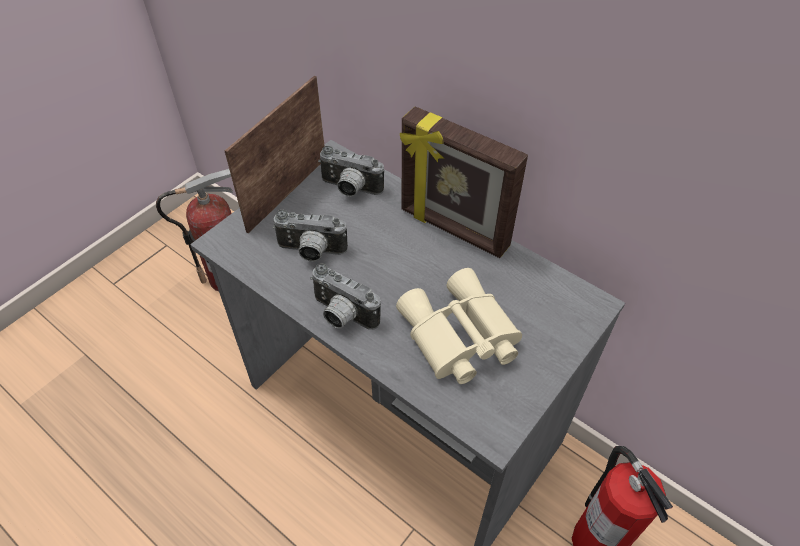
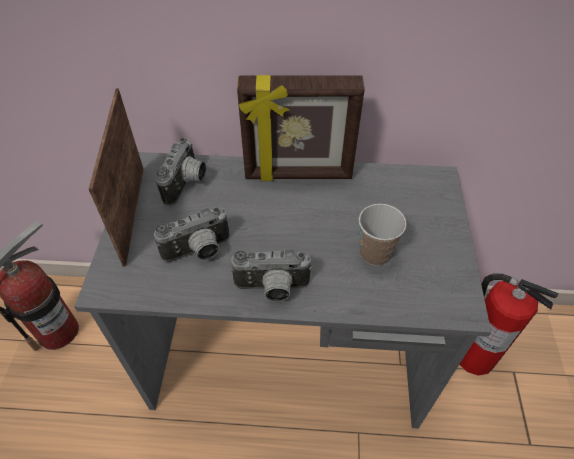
camera: 35 degrees left, 0 degrees up
(349, 189) = (187, 184): camera -> camera turned 60 degrees counterclockwise
(458, 337) = (375, 253): beige binoculars -> cup

